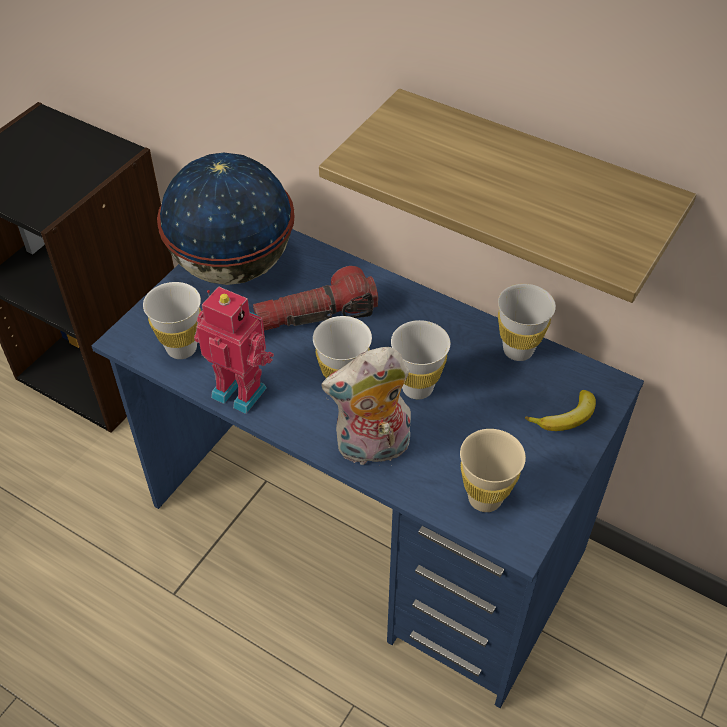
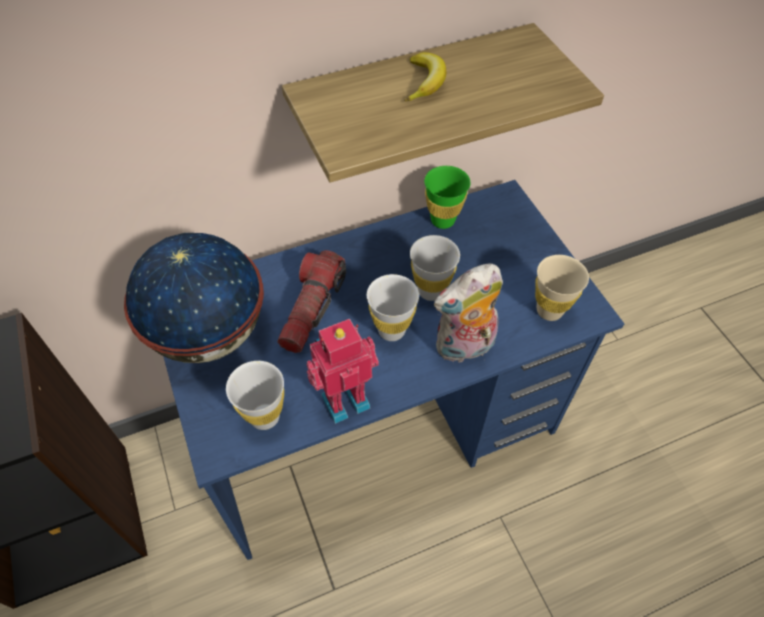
camera: 55 degrees left, 5 degrees up
(372, 449) = (464, 348): plush toy -> plush toy turned 45 degrees clockwise
(518, 350) = (442, 220): white cup -> green cup
(566, 418) = (516, 232): banana -> banana (425, 82)

